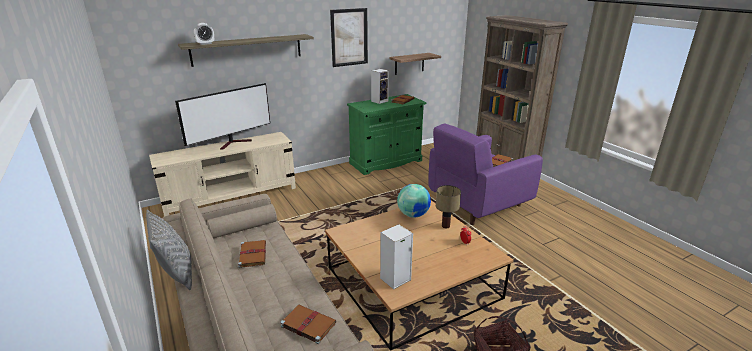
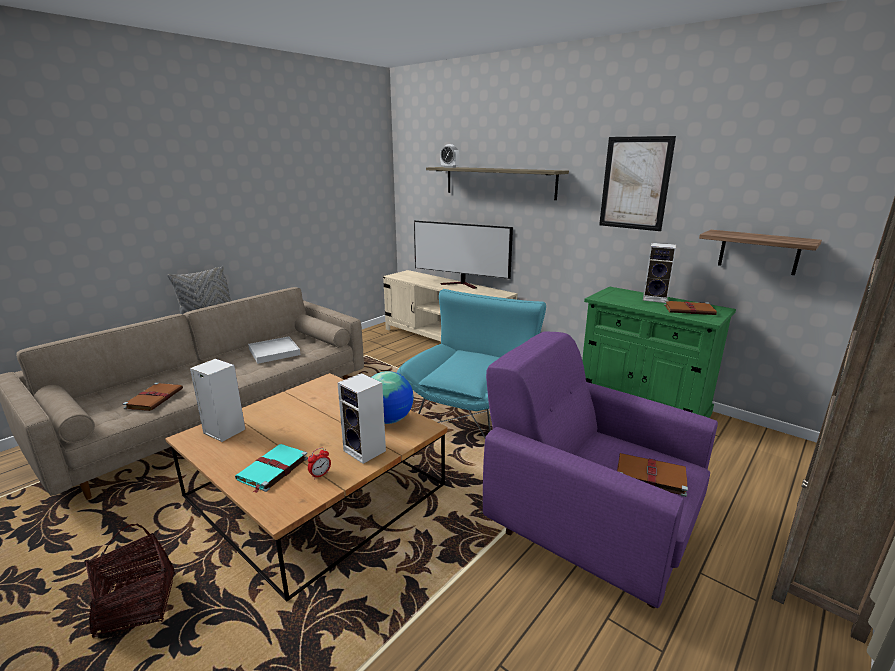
camera: 70 degrees right, 5 degrees down
(252, 254) = (274, 352): brown book -> white tray
(353, 207) = (476, 409): none -> turquoise armchair
(445, 226) = (366, 451): table lamp -> speaker
(454, 258) = (272, 469): none -> turquoise book

